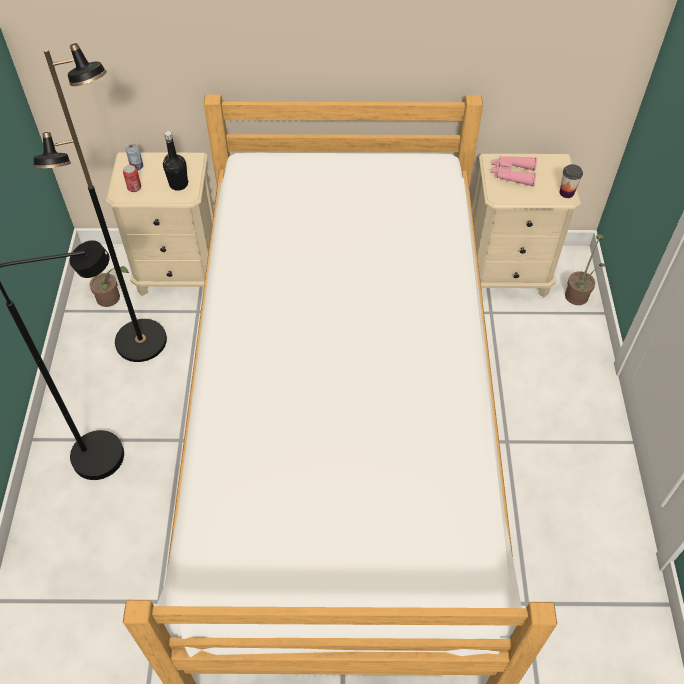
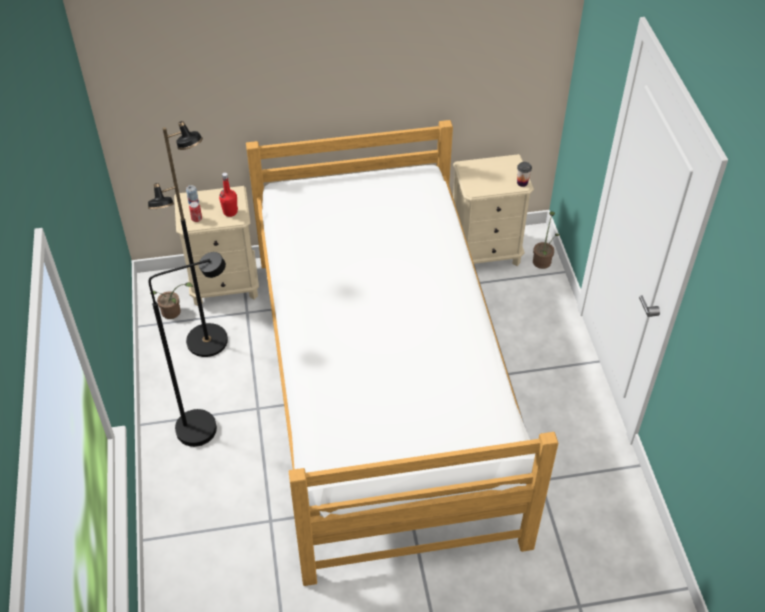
camera: 10 degrees left, 5 degrees down
(178, 184) = (230, 212): black bottle -> red bottle
(512, 174) = (480, 174): pink binoculars -> none

